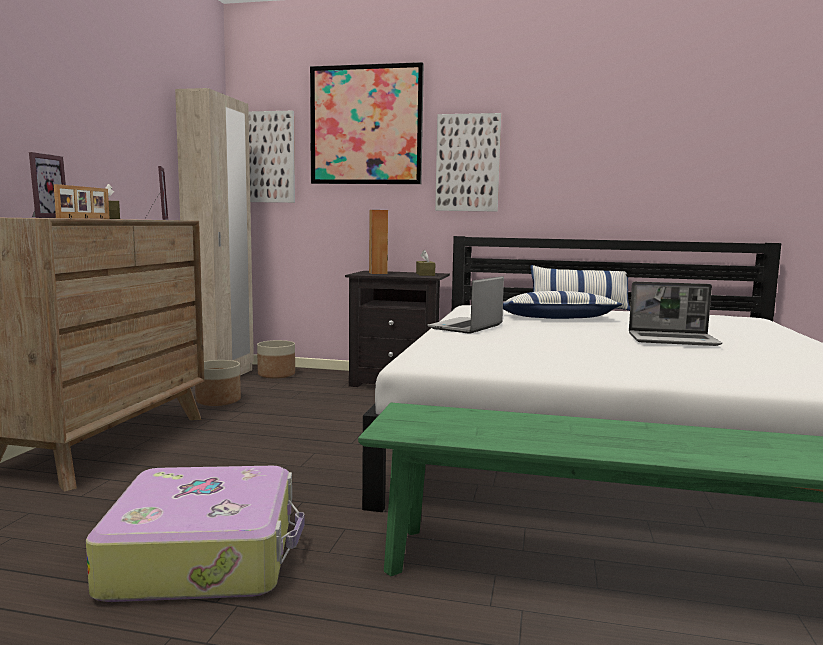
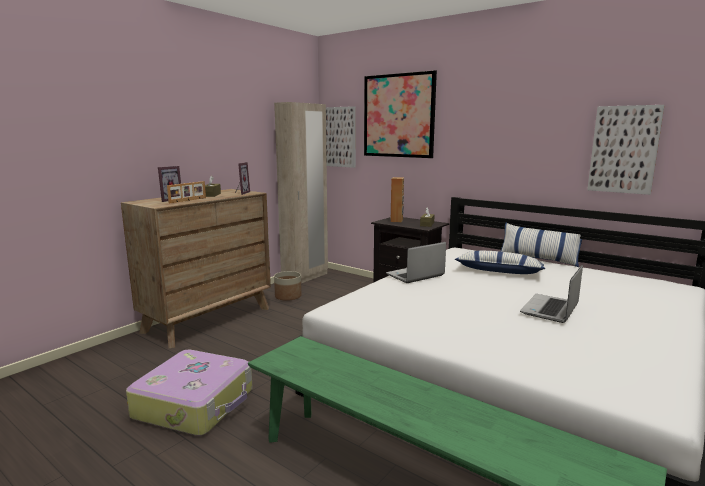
camera: 25 degrees right, 5 degrees up
(276, 374) = (338, 279): planter -> none
(467, 163) = (465, 143): picture -> picture (624, 149)
(673, 340) = (550, 310): laptop -> laptop turned 90 degrees clockwise

